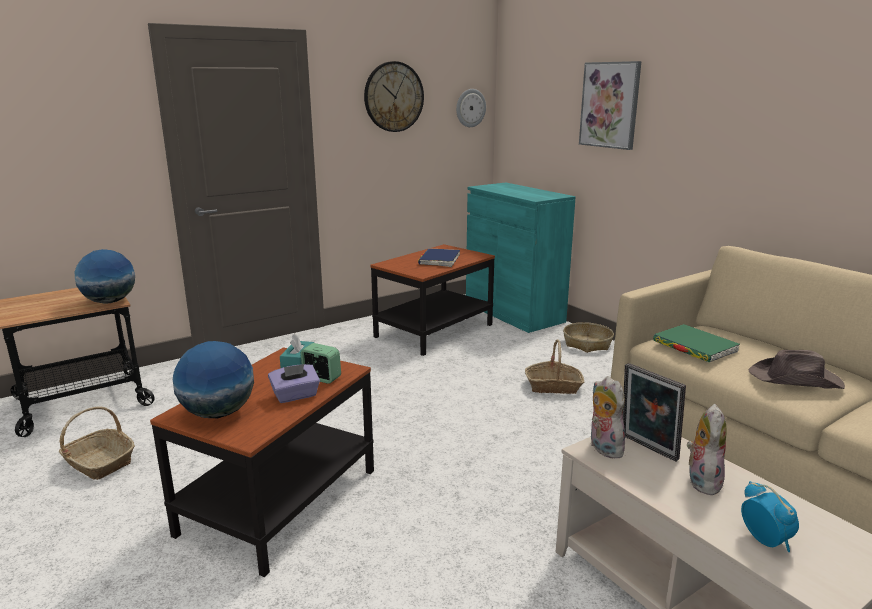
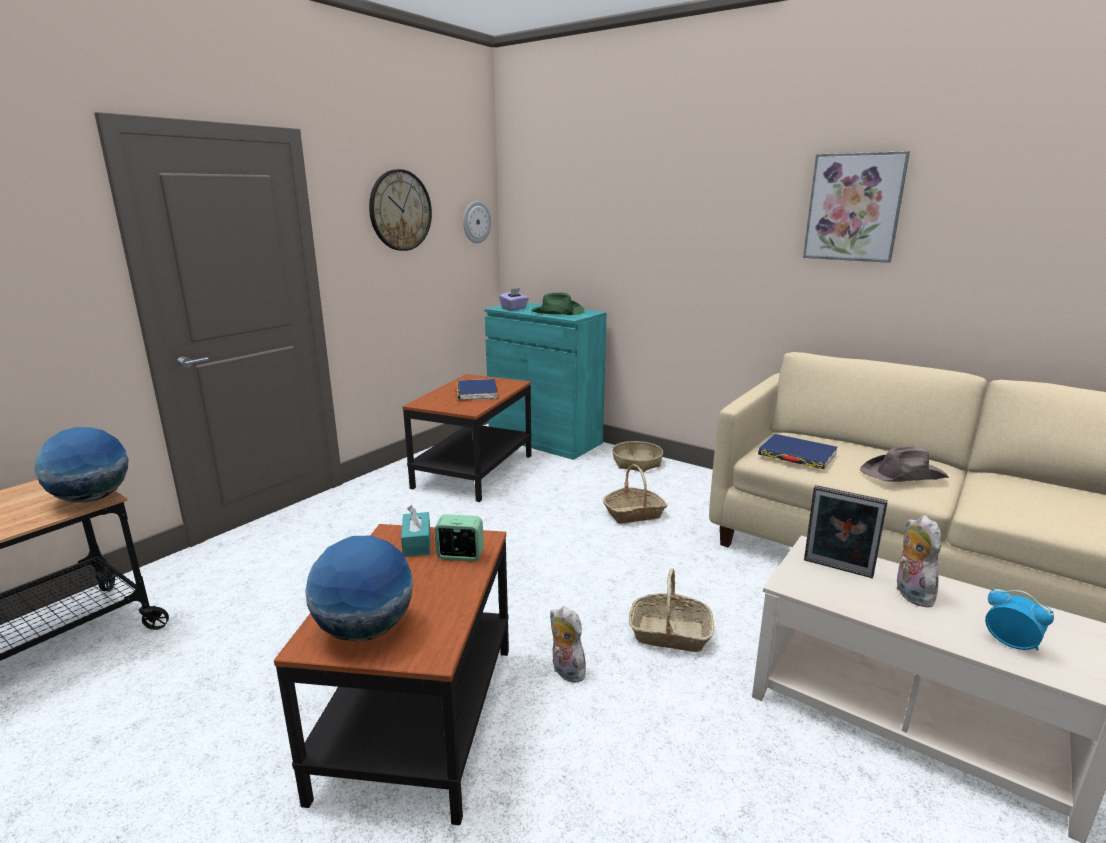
camera: 20 degrees left, 0 degrees up
(99, 462) = (130, 727): basket -> basket (669, 633)
(295, 396) = (447, 585): purple tissue box -> purple tissue box (514, 308)
(528, 193) = (556, 312): none -> green hat
(603, 448) = (799, 578): plush toy -> plush toy (565, 671)
(610, 105) = (641, 216): picture -> picture (854, 207)
(694, 347) = (797, 455): green book -> blue book

